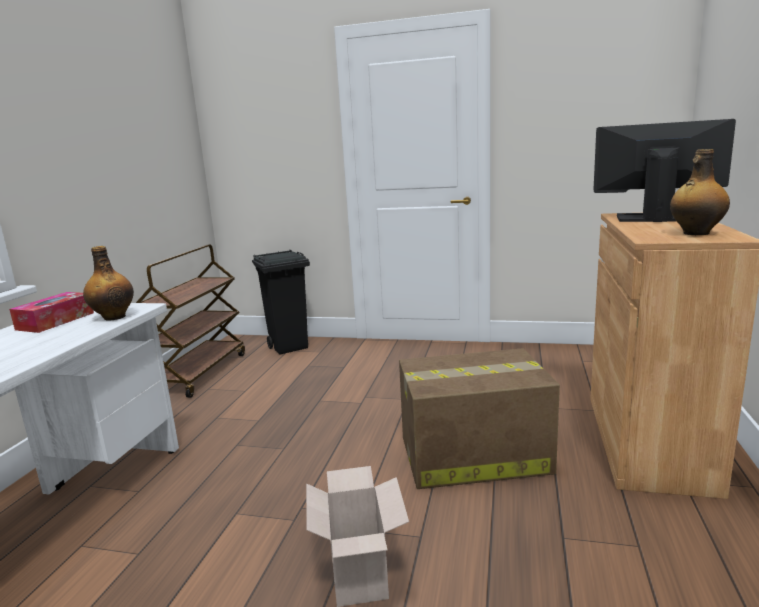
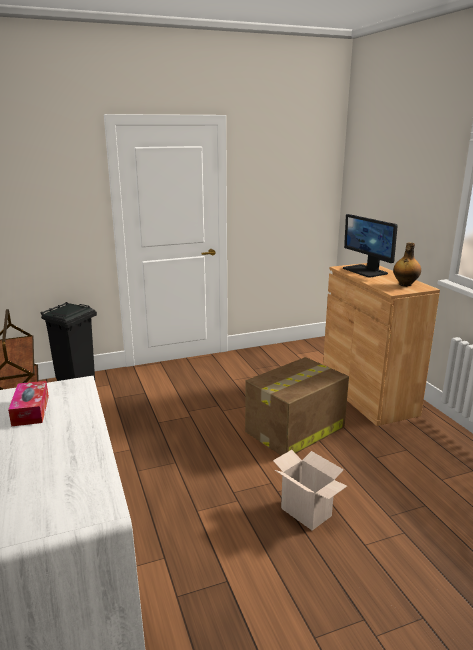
camera: 35 degrees left, 5 degrees up
(114, 317) = (78, 396): bottle -> none
(654, 218) = (365, 271): monitor -> monitor turned 105 degrees counterclockwise

